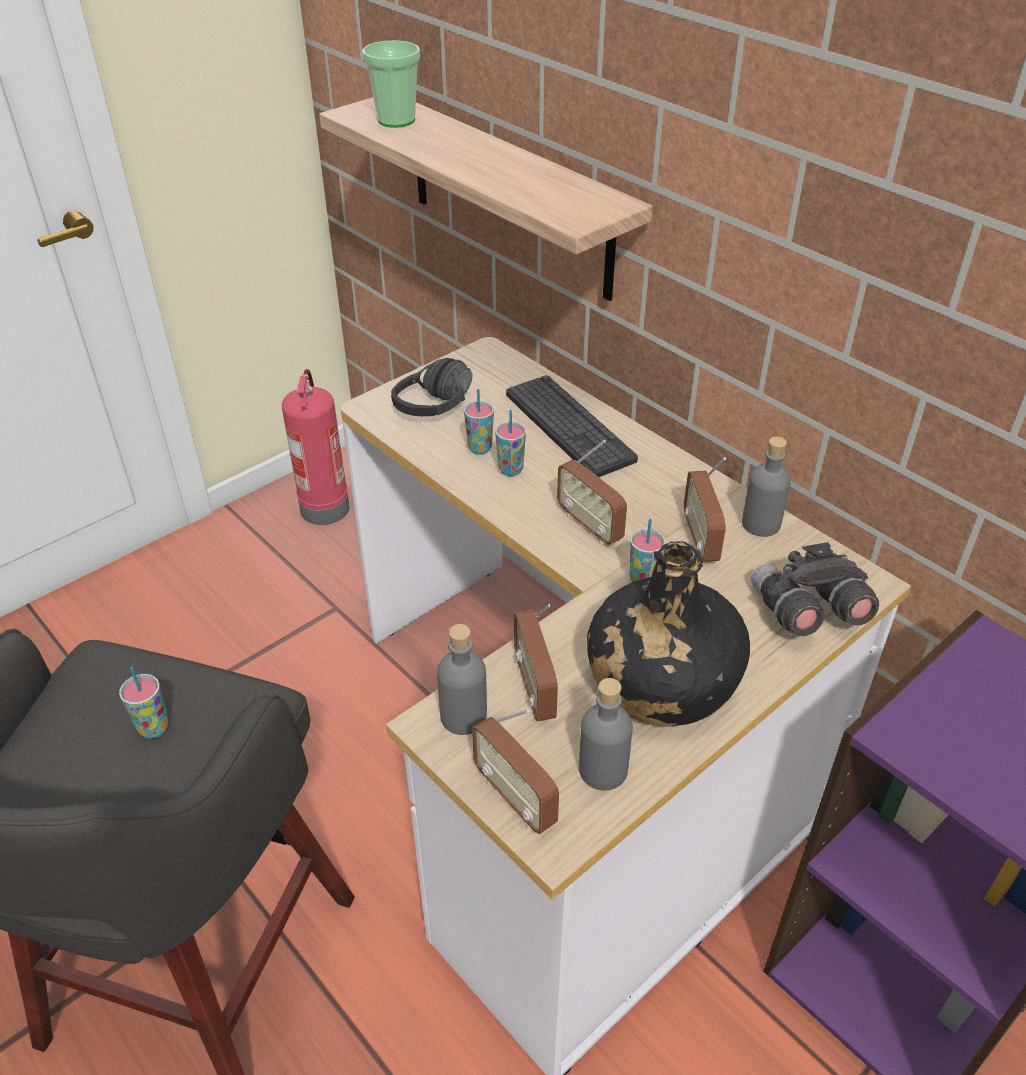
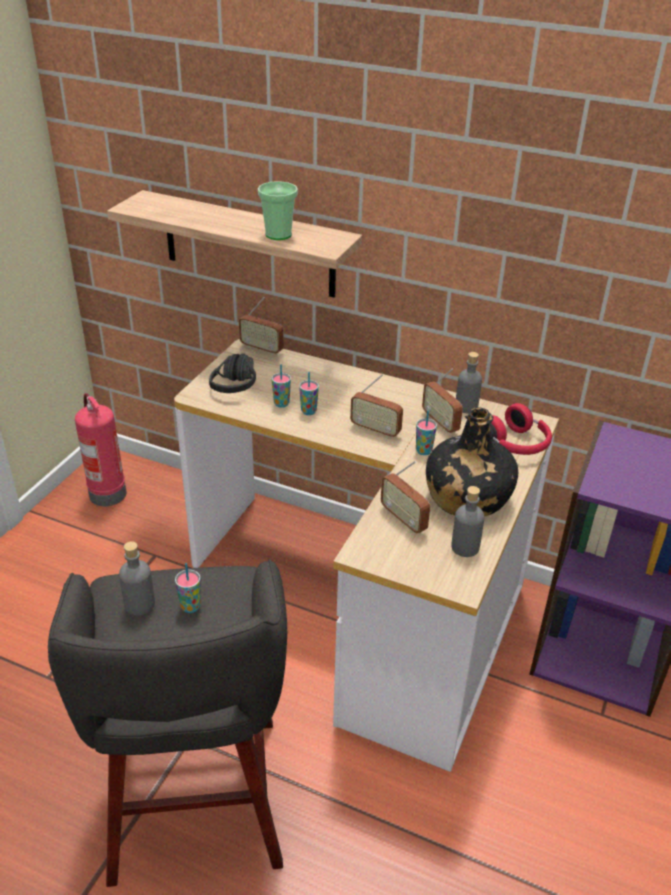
camera: 25 degrees left, 5 degrees down
(396, 120) = (164, 207): cup -> cup (278, 234)
(463, 716) = (374, 544): grey bottle -> grey bottle (140, 604)
(515, 798) = (430, 574): radio -> radio (262, 349)
(569, 426) = (326, 380): keyboard -> none
(806, 612) = (516, 445): grey binoculars -> red headphones

